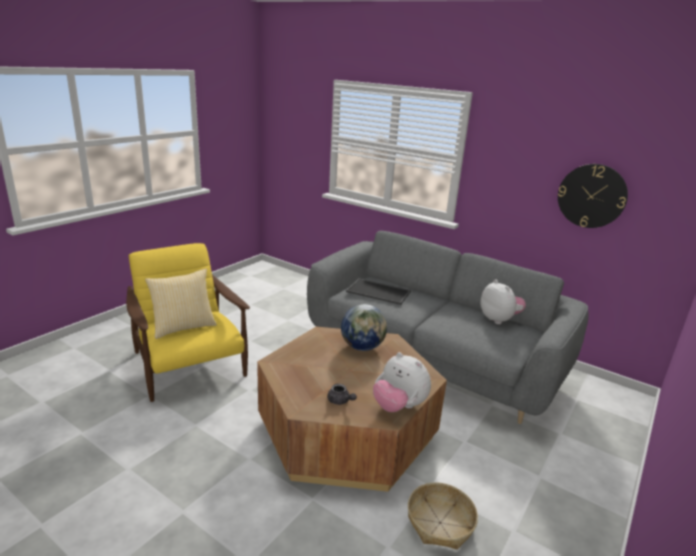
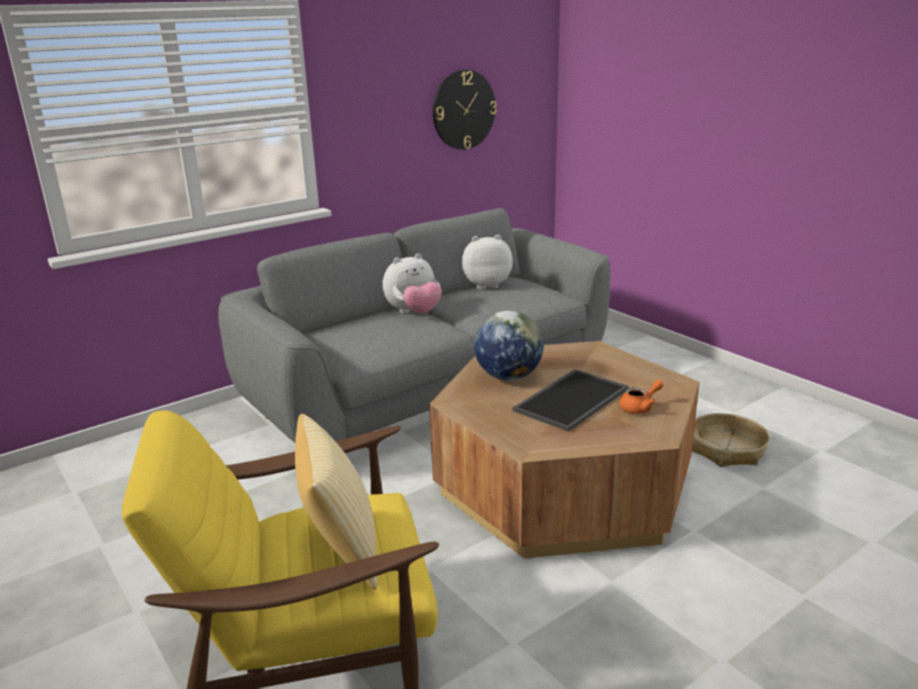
camera: 70 degrees left, 0 degrees up
(340, 401) = (640, 407): grey teapot -> orange teapot
(379, 291) = (365, 334): tray -> tray (571, 398)
(399, 406) = (652, 374): plush toy -> plush toy (414, 313)

